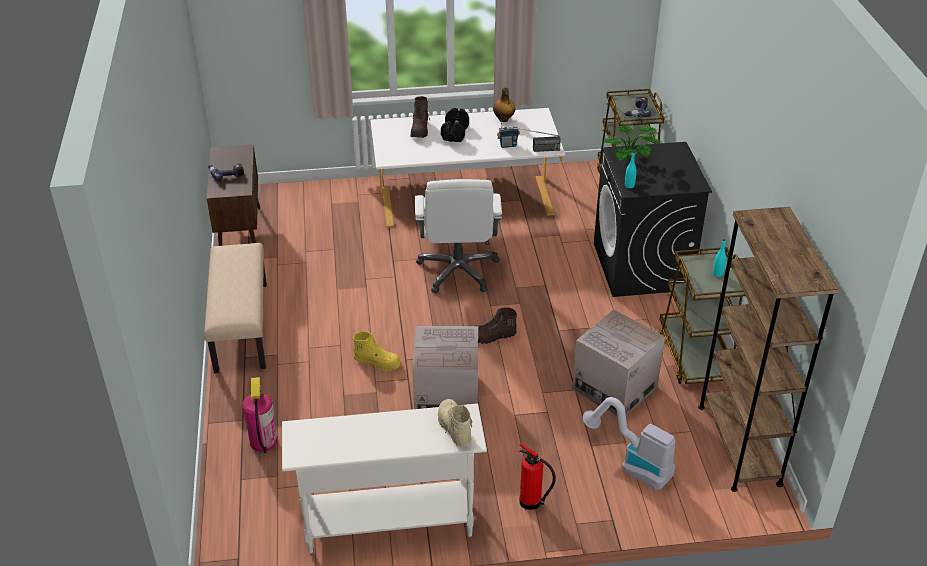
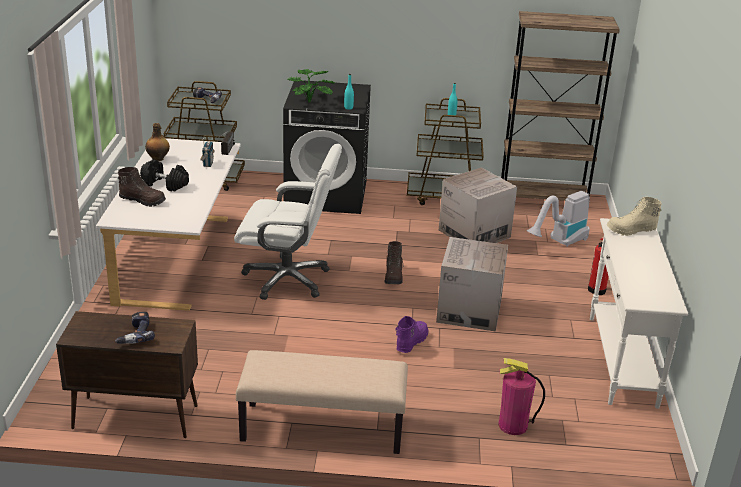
camera: 80 degrees left, 10 degrees down
(377, 362) = (411, 342): yellow boot -> purple boot

